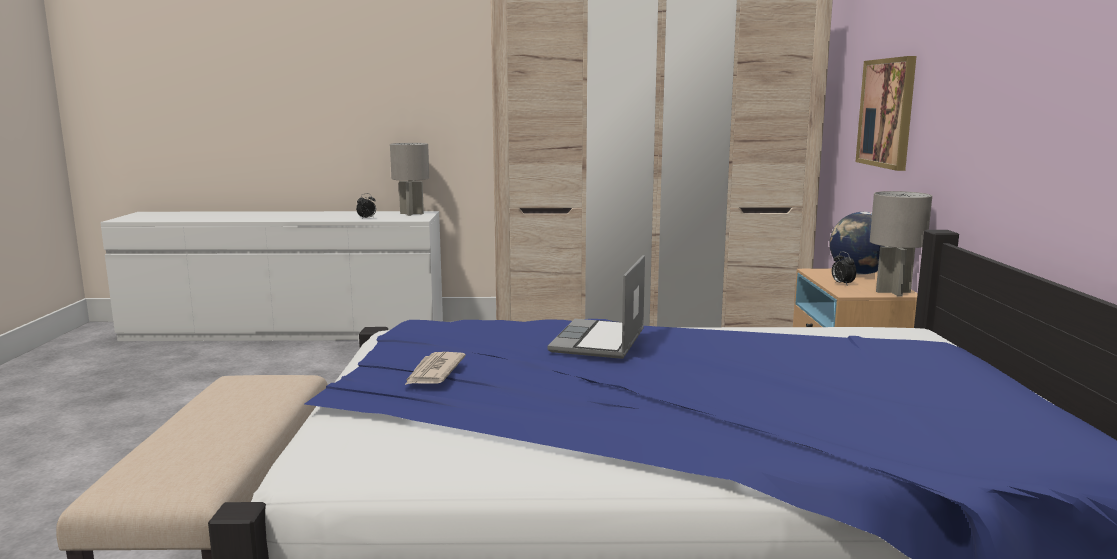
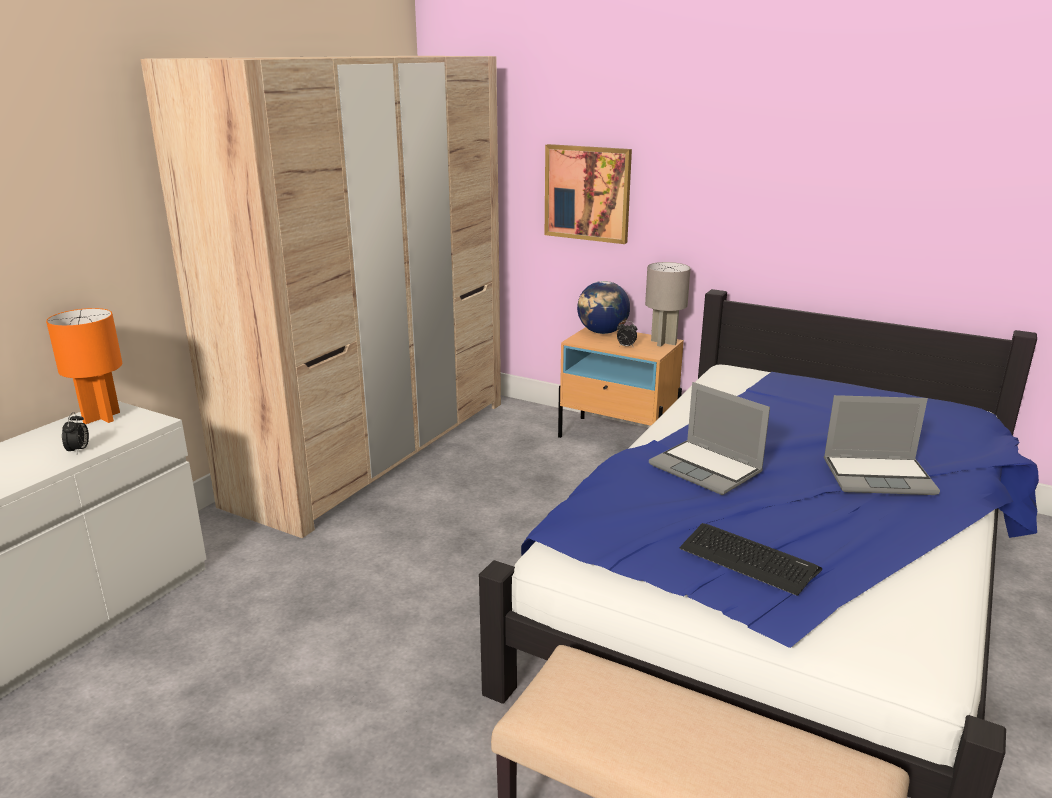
camera: 60 degrees left, 10 degrees up
(411, 214) = (101, 418): grey table lamp -> orange table lamp
(434, 372) = (748, 559): newspaper -> keyboard
(705, 405) = (879, 476): none -> laptop

